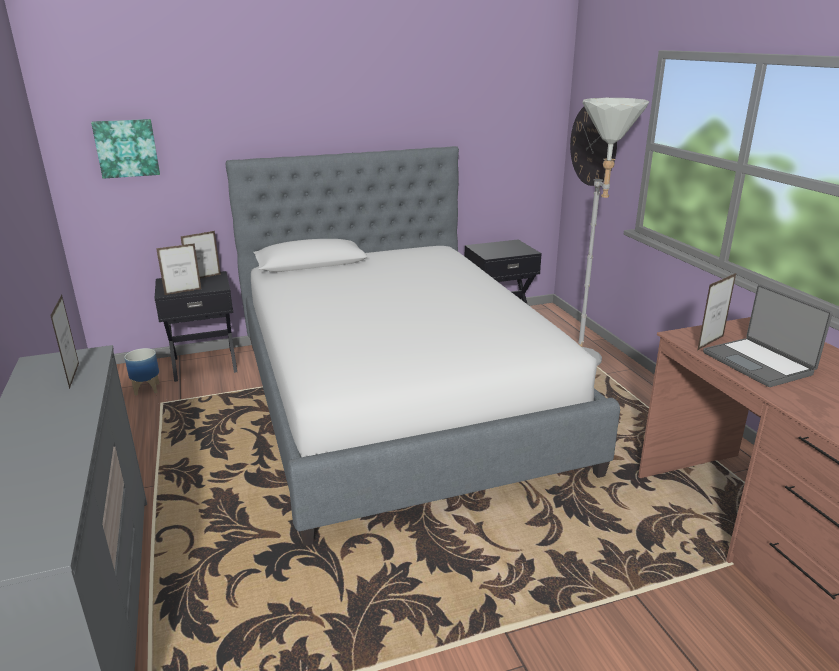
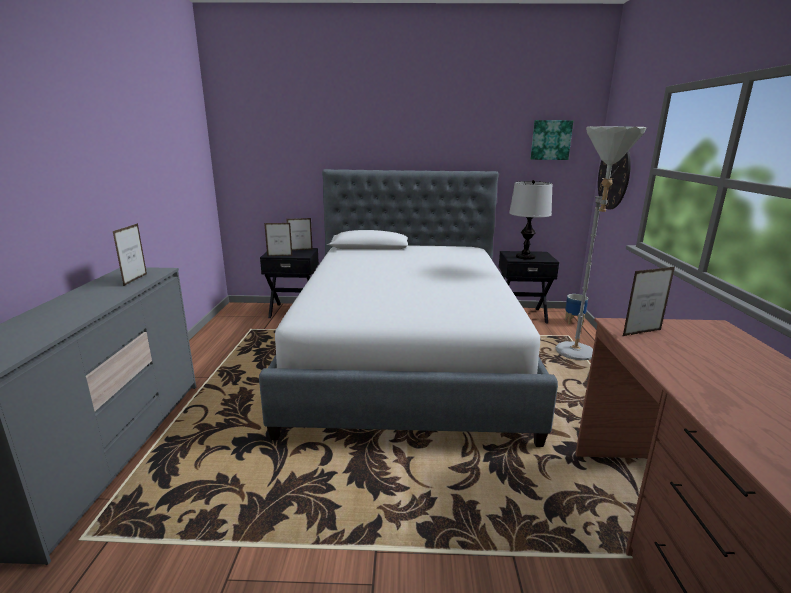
camera: 20 degrees right, 5 degrees down
(126, 148) = (261, 157): picture -> picture (550, 140)
(147, 389) = (249, 319): planter -> planter (574, 322)
(500, 250) = (525, 257): none -> table lamp
(758, 363) = (681, 356): laptop -> none

